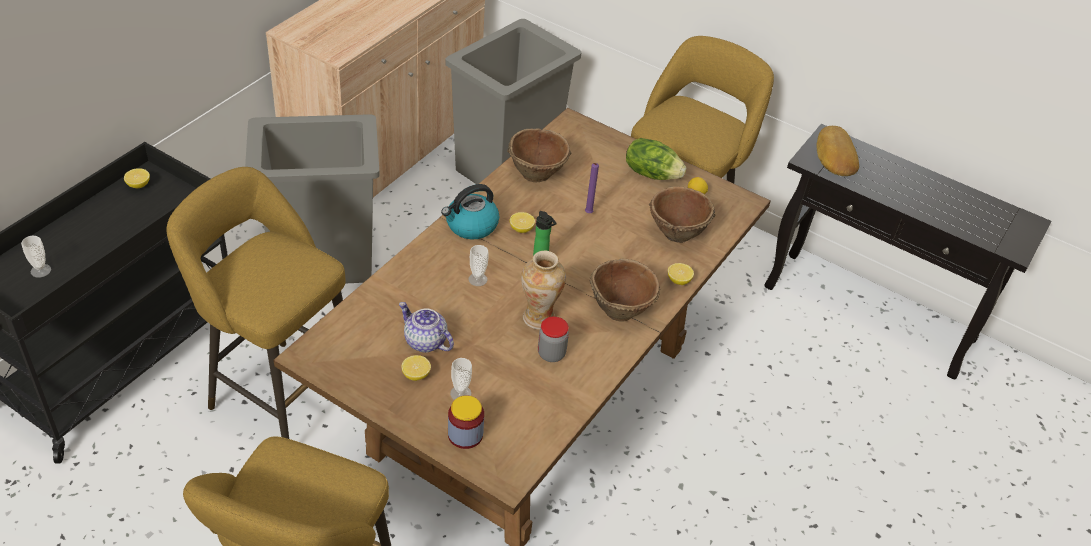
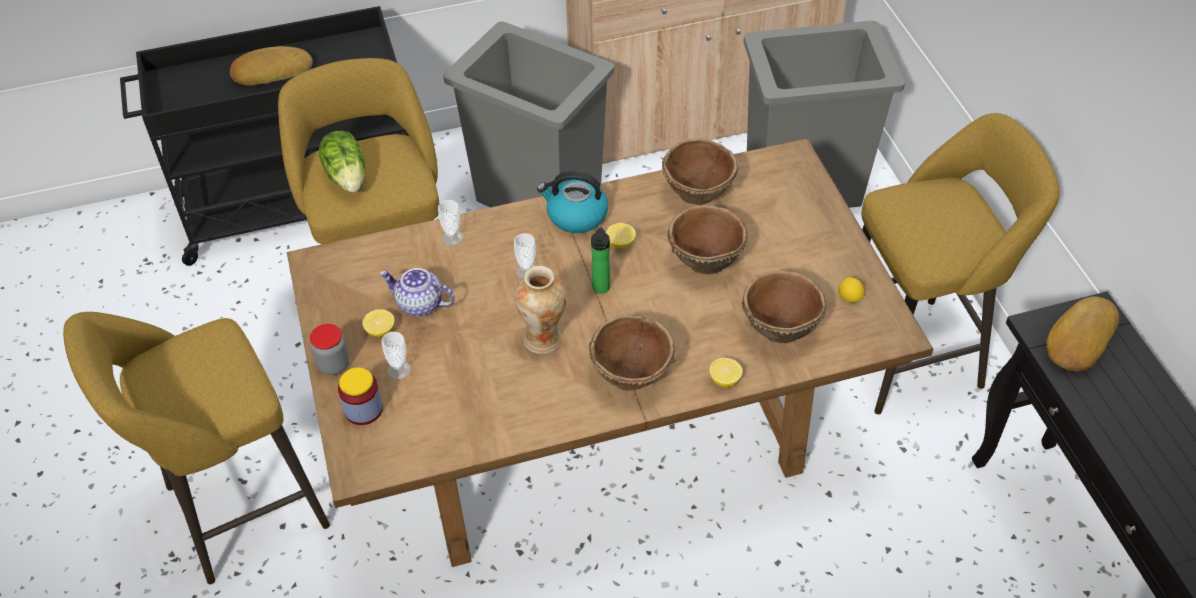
camera: 45 degrees right, 5 degrees up
(40, 270) = (214, 87): cup -> cup (452, 238)
(84, 235) = (271, 71): none -> bread
(138, 185) = (352, 45): lemon -> none
(424, 341) = (419, 304): teapot -> teapot turned 60 degrees counterclockwise
(551, 354) = (517, 381): jar -> jar (334, 365)
(588, 214) = (705, 261): purple candle -> brown bowl
(651, 173) = (823, 251): lettuce -> lettuce (348, 176)

